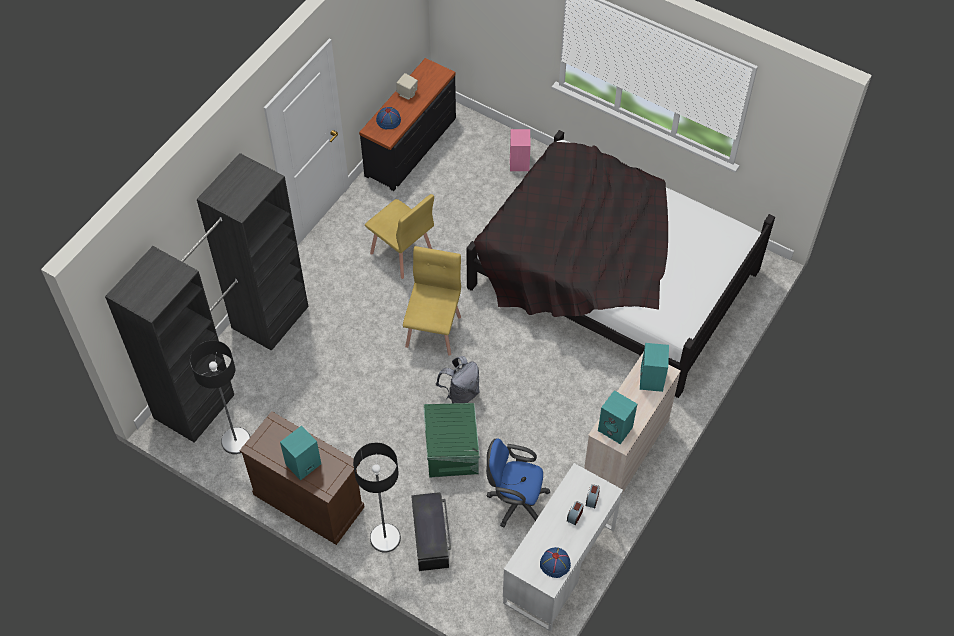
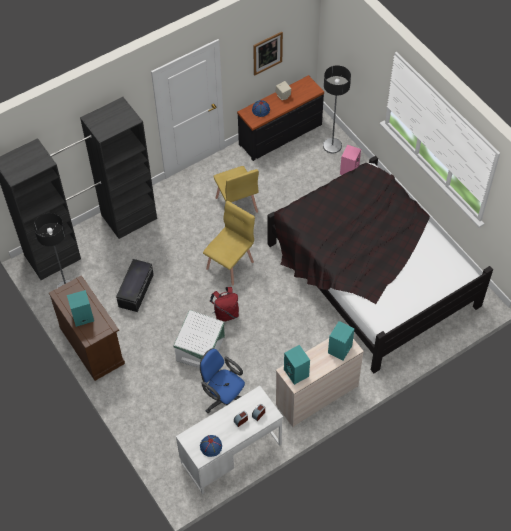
camera: 25 degrees right, 0 degrees up
(381, 41) = (267, 53): none -> picture
(385, 538) = (127, 389): floor lamp -> floor lamp (332, 146)
(431, 537) = (157, 400): black storage box -> black storage box (136, 290)
(452, 449) = (201, 348): green storage box -> white storage box
(460, 394) = (226, 314): grey backpack -> red backpack

